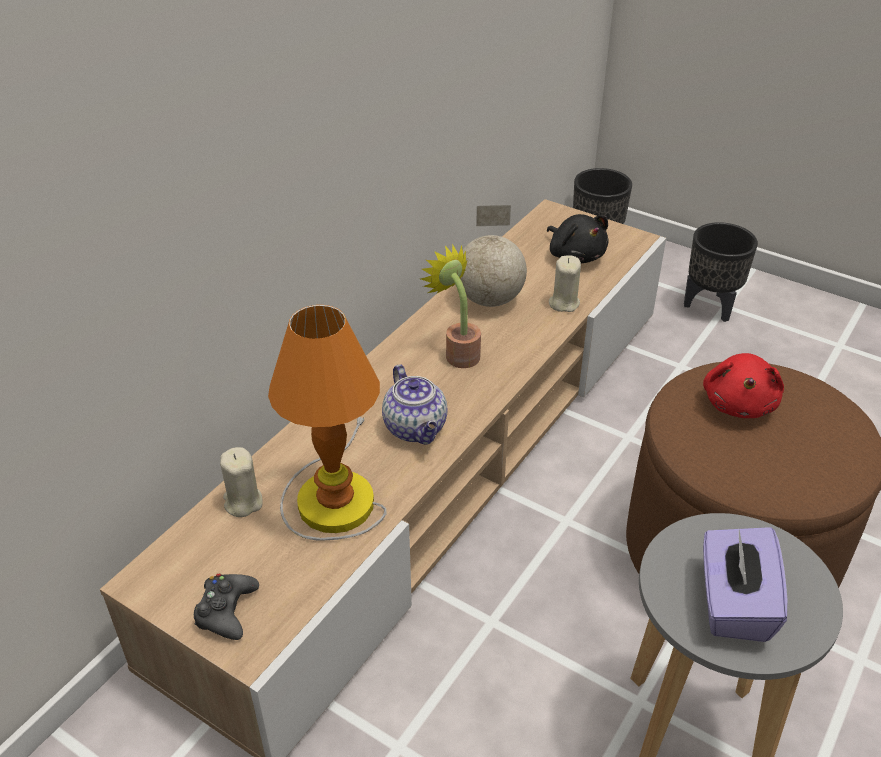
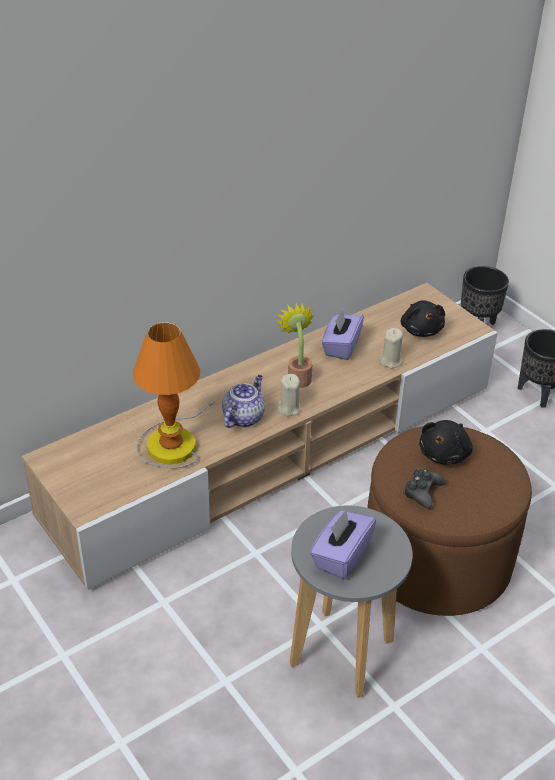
camera: 20 degrees right, 0 degrees up
(226, 611) = (82, 487): black game controller -> black game controller (422, 492)
(243, 502) = (119, 431): beige candle -> beige candle (288, 408)
(416, 429) = (243, 417): teapot -> teapot turned 150 degrees counterclockwise
(490, 300) = (341, 347): globe -> purple tissue box
(739, 403) = (445, 454): red plush toy -> black plush toy

